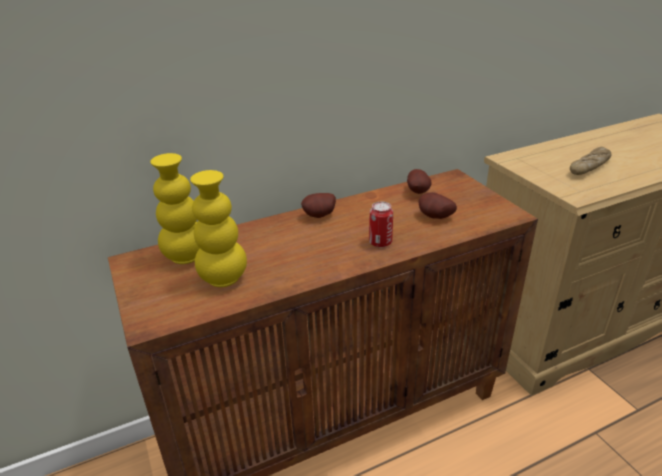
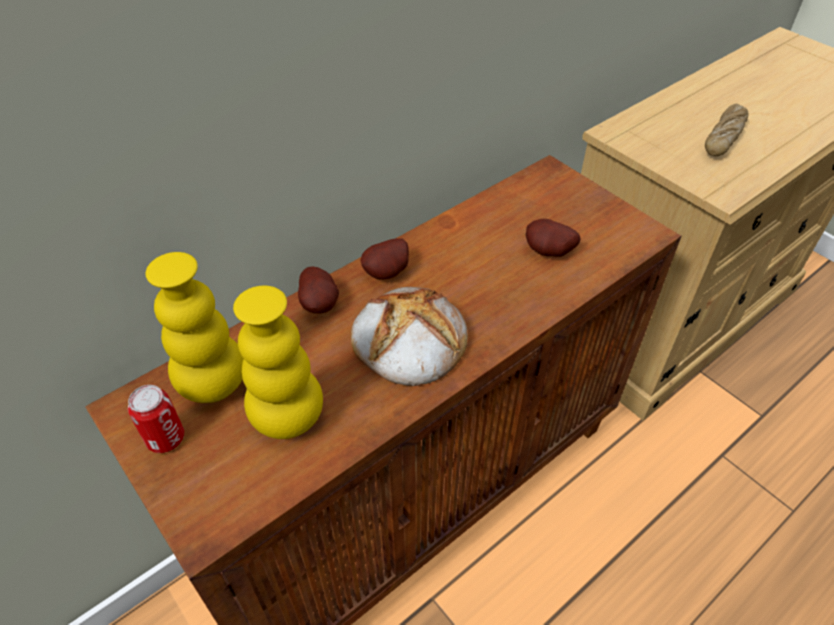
camera: 15 degrees left, 15 degrees up
(318, 250) = (408, 341): none -> bread
(380, 242) = (490, 311): can -> can (165, 438)
(418, 192) = (511, 207): potato -> potato (320, 304)

